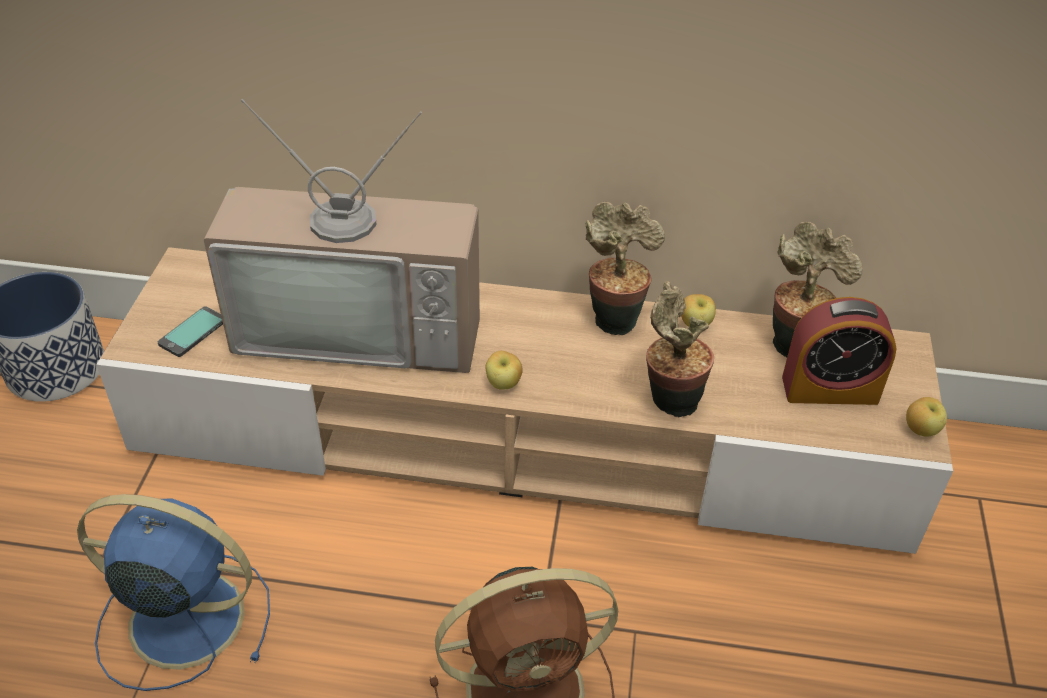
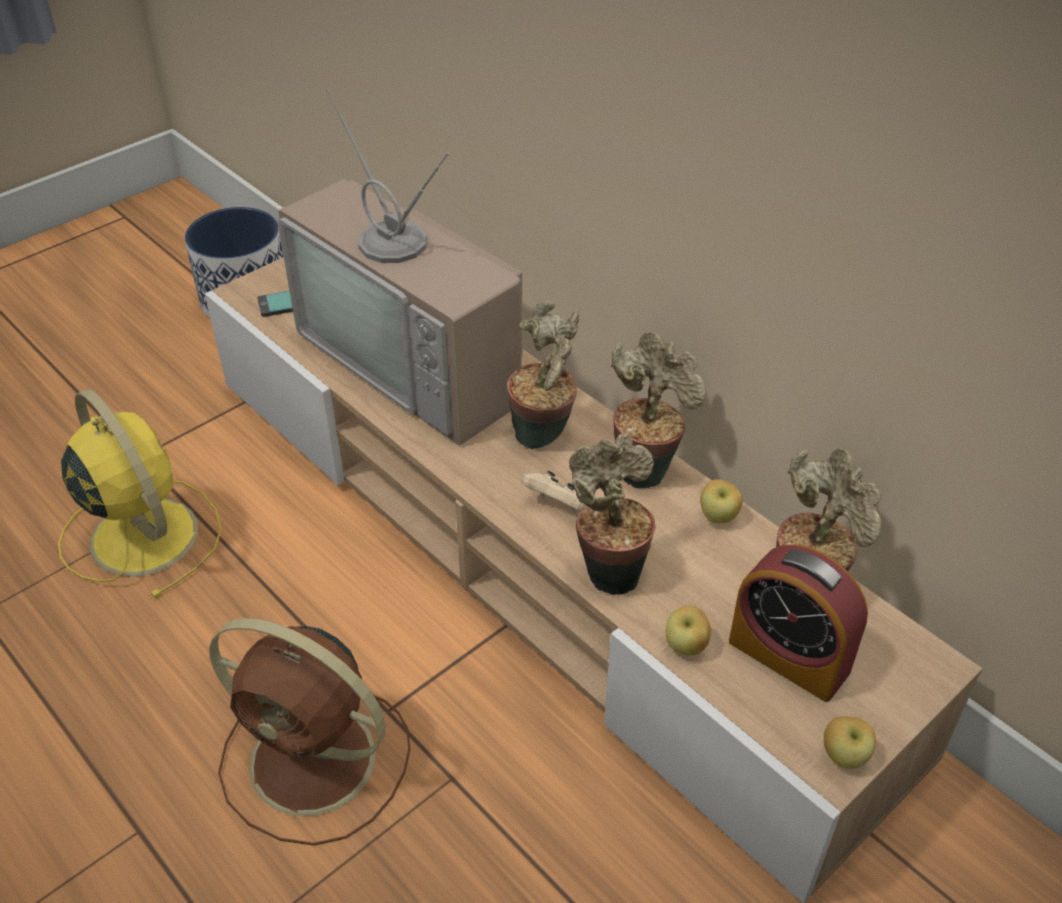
camera: 40 degrees right, 0 degrees up
(181, 618) = (141, 533): blue fan -> yellow fan
(503, 384) = (477, 472): apple -> apple (686, 646)
(521, 331) = (544, 435): none -> potted plant
(588, 376) = (560, 506): none -> beige game controller

